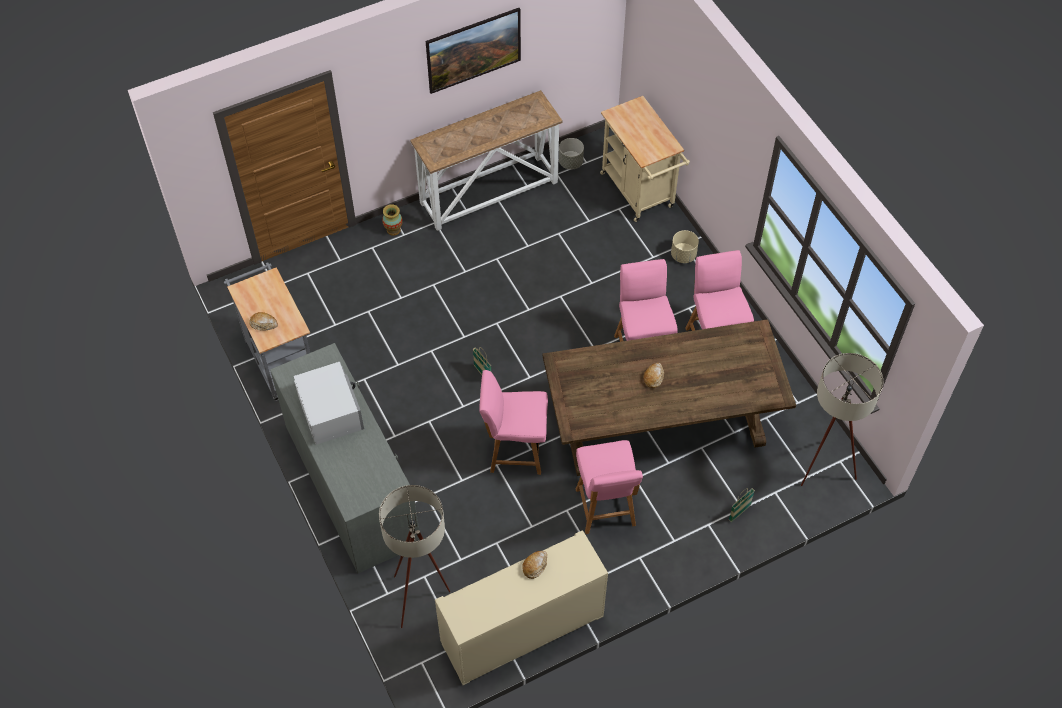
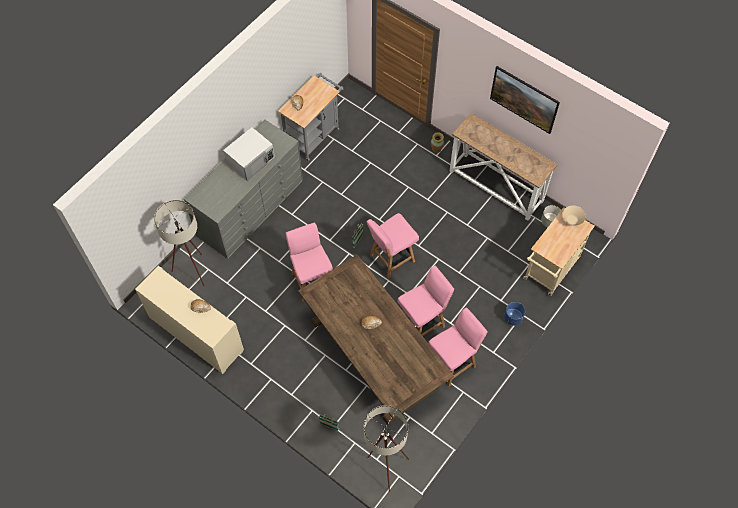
camera: 65 degrees right, 5 degrees up
(605, 509) = (295, 346): pink chair -> pink chair (391, 258)
(624, 112) = (572, 220): none -> beige bowl
(683, 255) = (513, 318): beige planter -> blue planter

